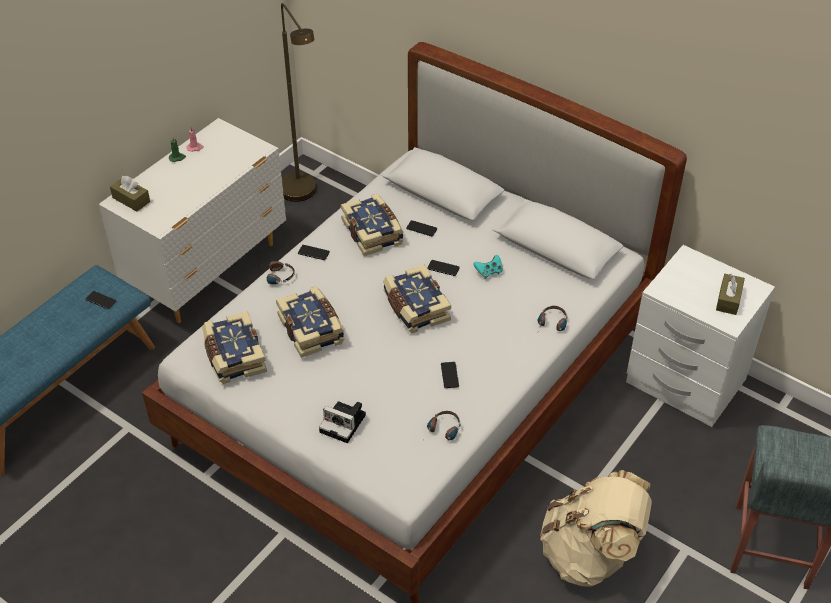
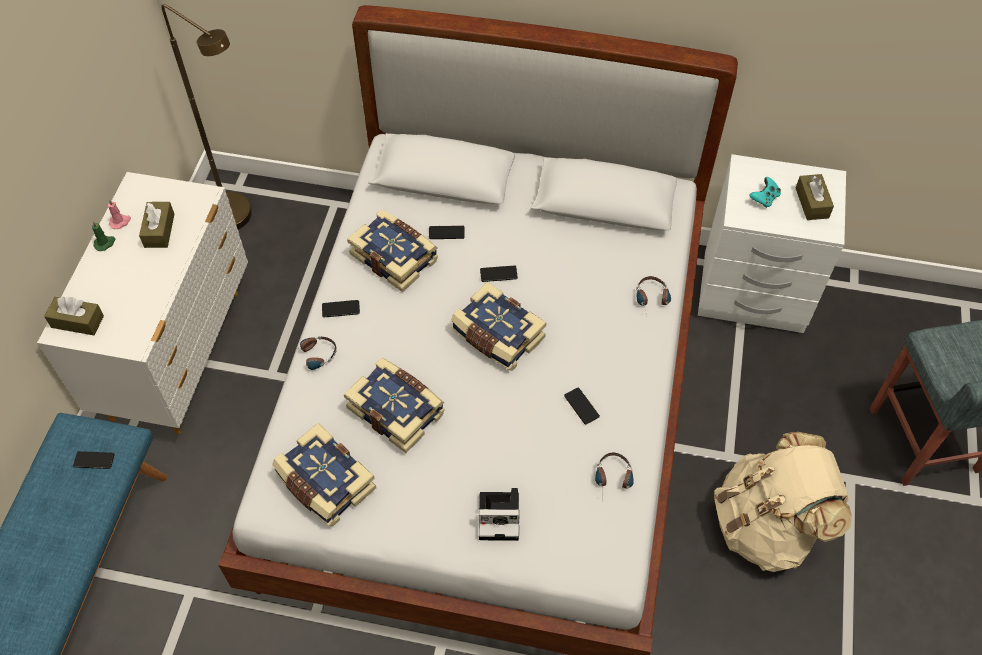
camera: 25 degrees left, 10 degrees up
(217, 161) = (159, 230): none -> brown tissue box
(488, 272) = (550, 260): turquoise game controller -> turquoise game controller (764, 198)

